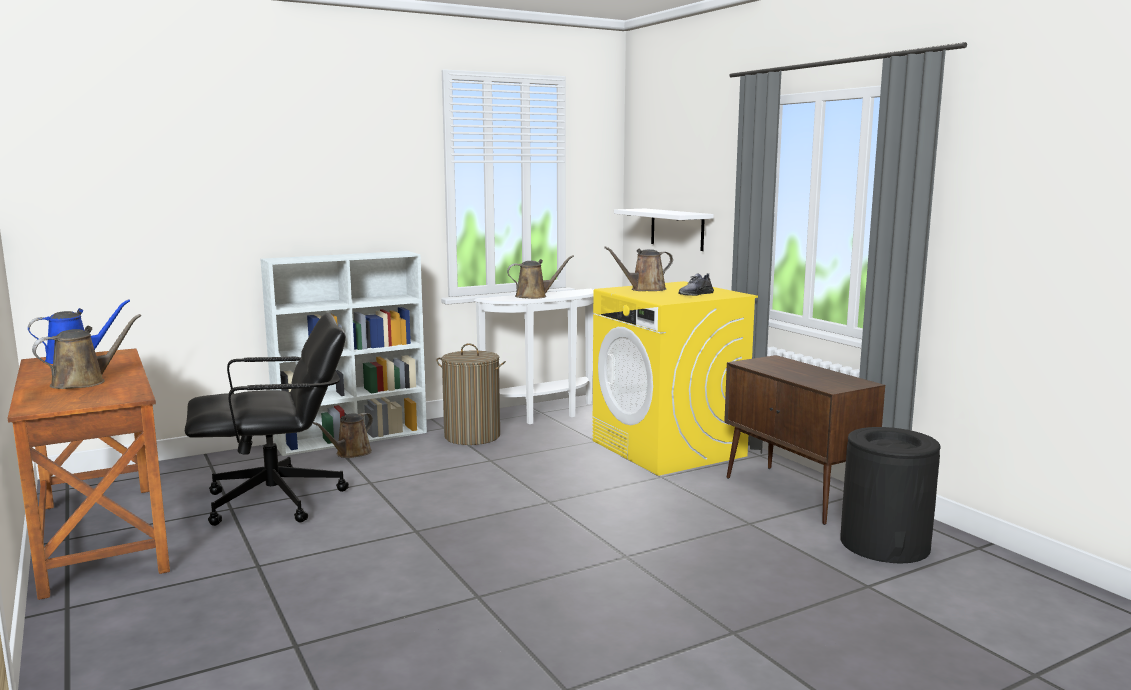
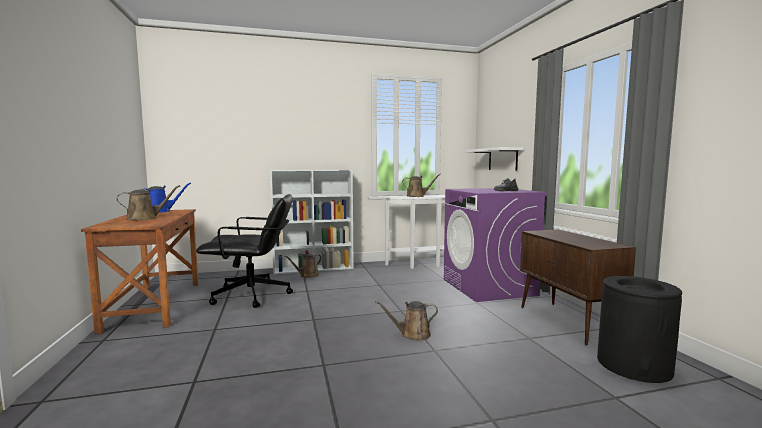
camera: 15 degrees right, 5 degrees down
(472, 436) = (376, 272): laundry basket -> none
(645, 289) = (476, 189): brown watering can -> brown watering can (412, 334)
(668, 448) = (489, 287): yellow washing machine -> purple washing machine

